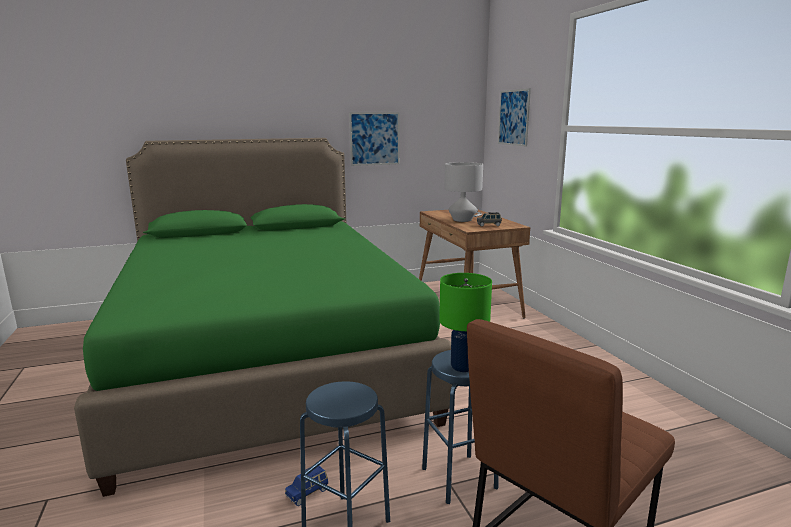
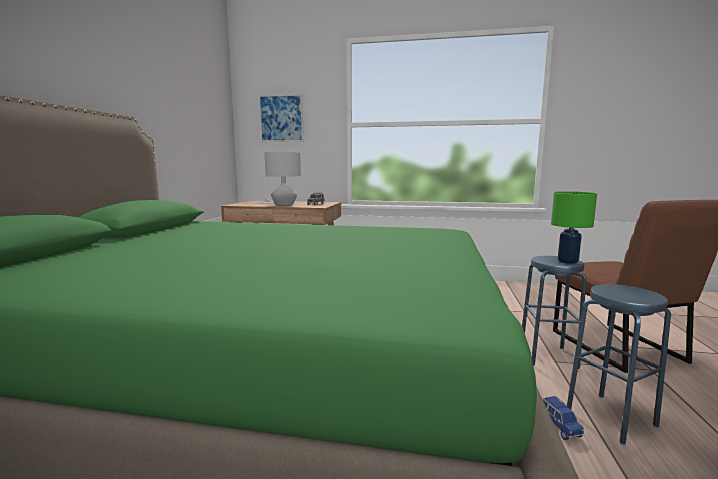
camera: 60 degrees left, 5 degrees down
(374, 138) = (164, 127): picture -> none

